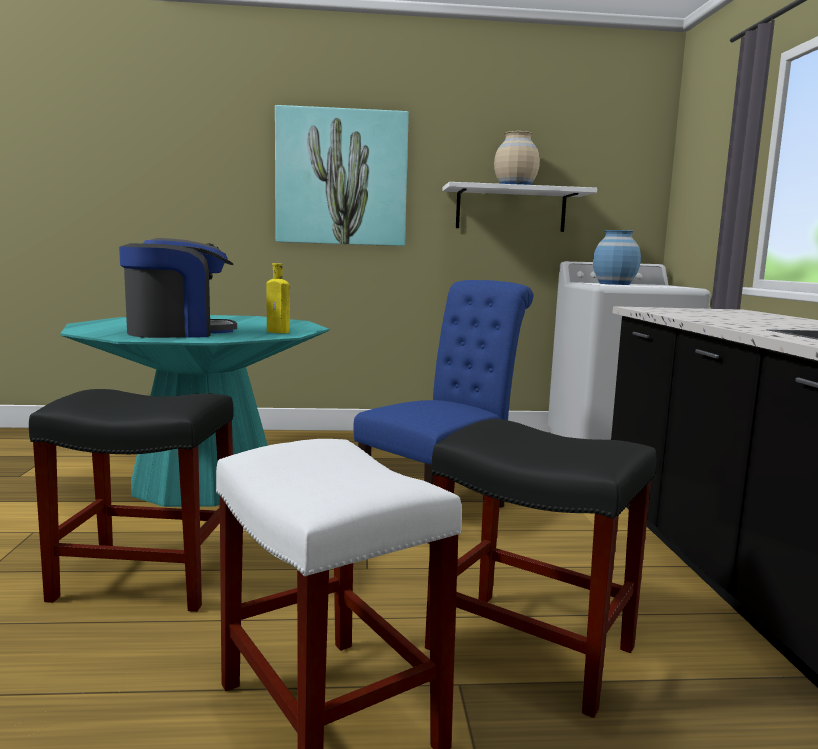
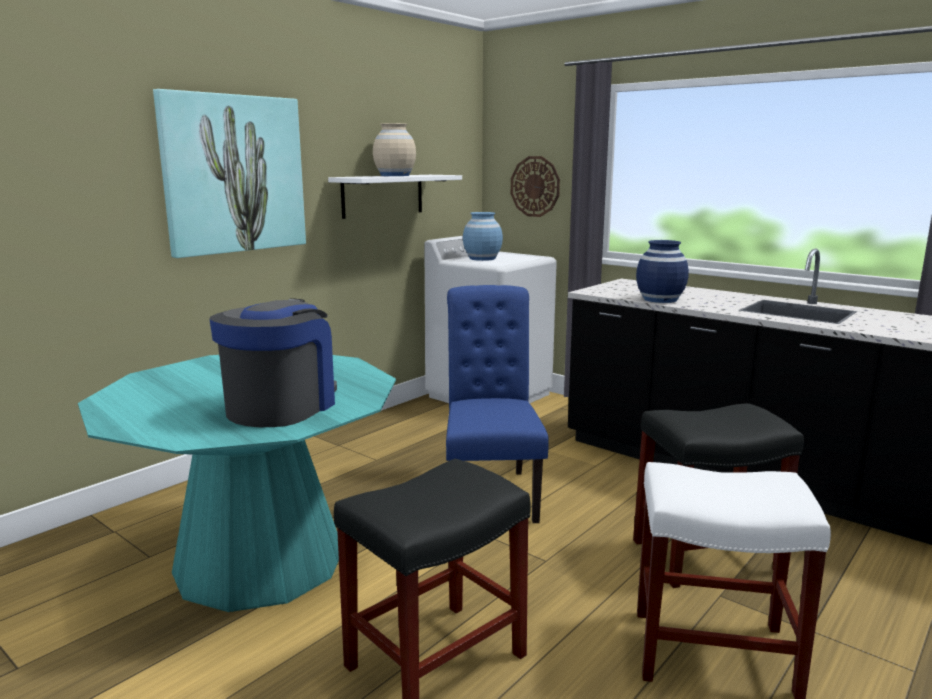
camera: 45 degrees left, 5 degrees up
(279, 332) = (351, 376): yellow bottle -> none
(696, 316) = (660, 299): none -> blue vase
(706, 203) = (535, 186): none -> wall clock

